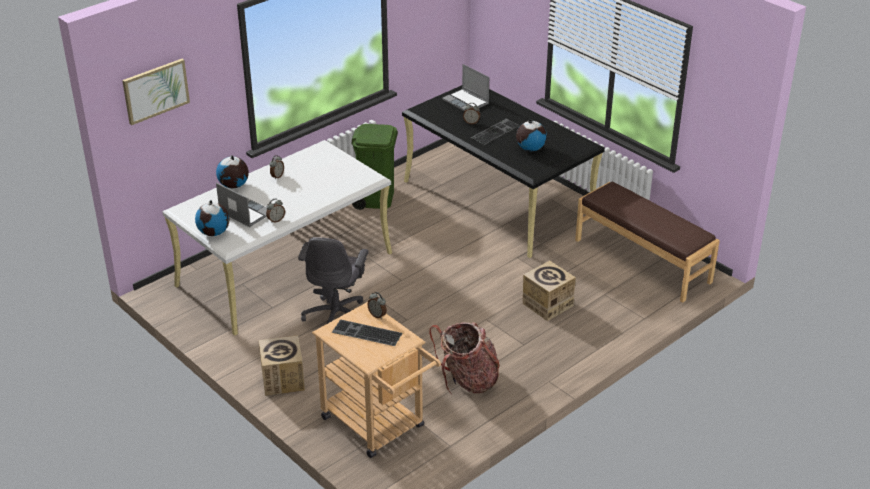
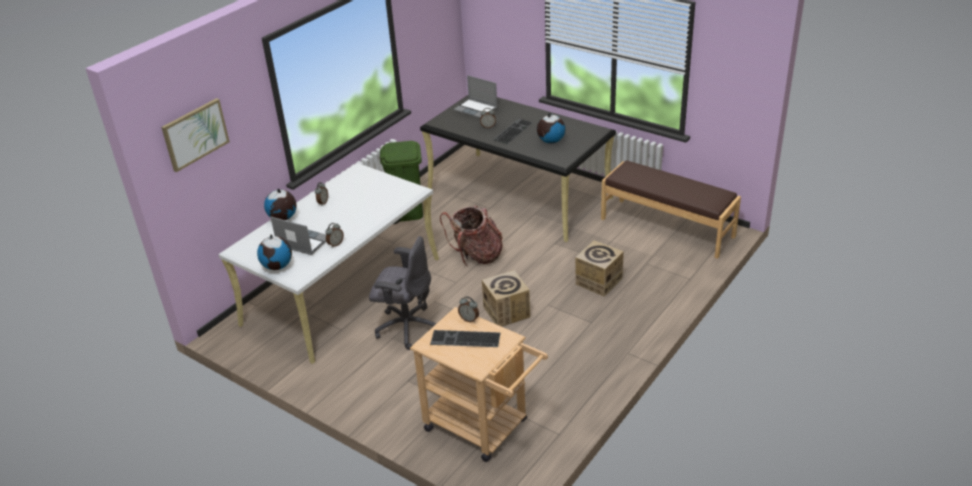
camera: 10 degrees left, 0 degrees up
(283, 380) = (374, 399): cardboard box -> cardboard box (506, 312)
(336, 316) = (406, 327): grey office chair -> grey office chair turned 75 degrees counterclockwise
(467, 381) = (552, 366): backpack -> backpack (476, 256)

